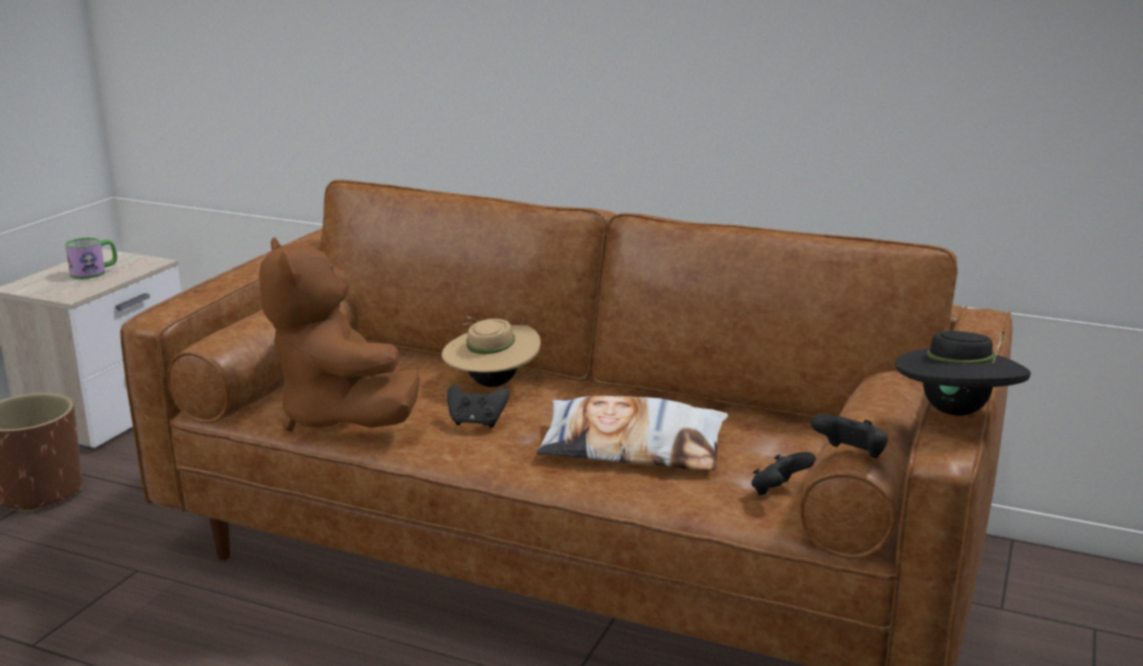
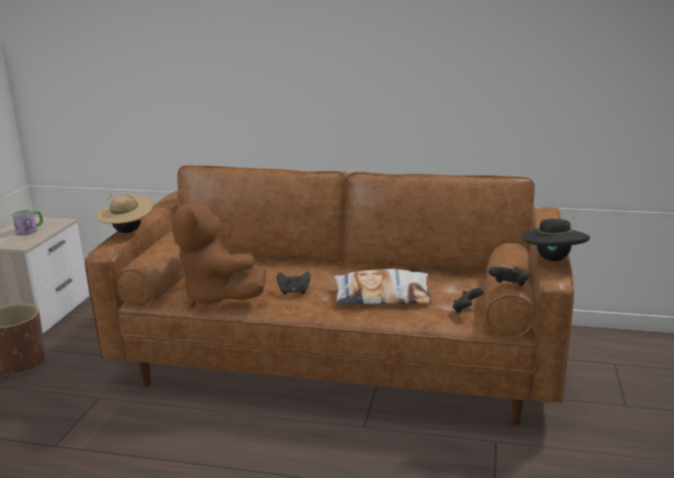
camera: 10 degrees left, 0 degrees up
(491, 384) = (291, 271): beige hat -> beige hat (127, 231)

